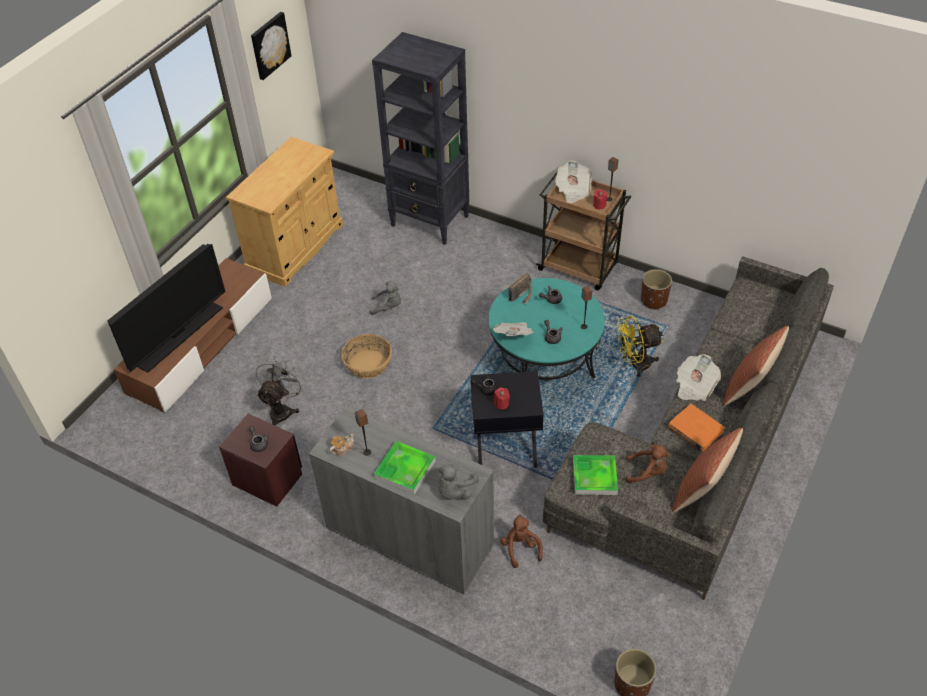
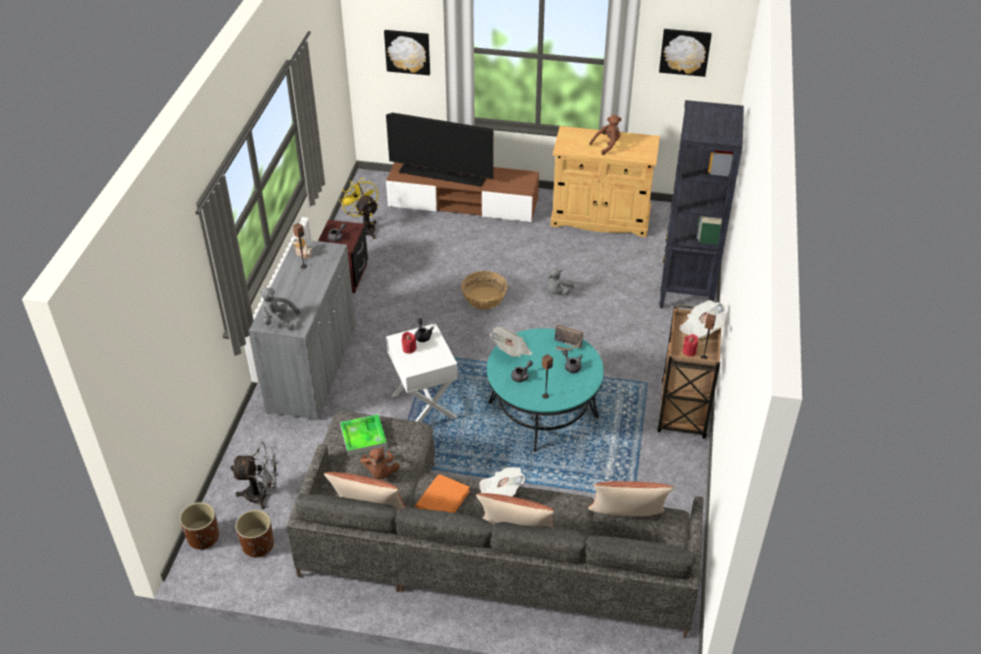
camera: 70 degrees right, 5 degrees down
(65, 249) = (408, 51): none -> picture
(282, 410) = (414, 264): grey fan -> grey fan (262, 495)
(388, 307) = (557, 292): grey plush toy -> grey plush toy turned 45 degrees clockwise
(405, 470) = (292, 290): tray -> none
(506, 448) = (423, 406): black side table -> white side table
(520, 548) = (319, 439): brown plush toy -> brown plush toy (607, 145)
(635, 364) = (566, 480): yellow fan -> yellow fan (364, 227)
(653, 300) = (666, 480): brown planter -> brown planter (257, 545)
(743, 313) = (626, 520): none -> pillow

